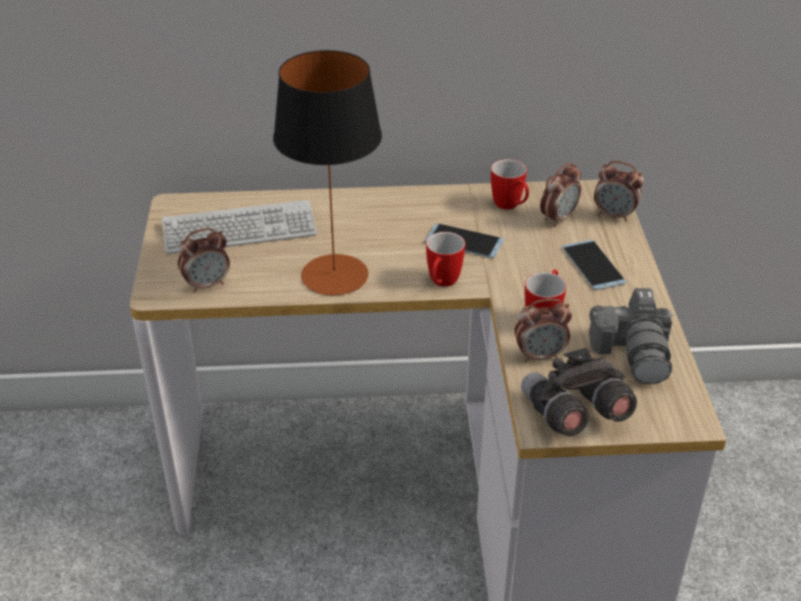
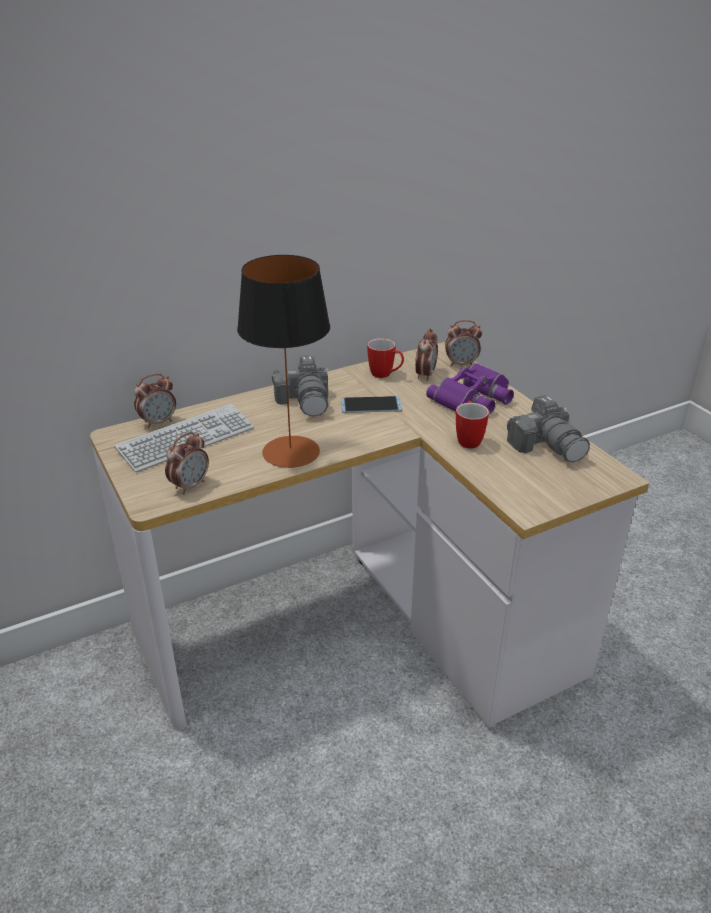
camera: 25 degrees left, 5 degrees down
(395, 217) = (306, 401): none -> camera
(441, 284) = (378, 437): mug -> none
(540, 356) = (487, 465): alarm clock -> alarm clock (158, 422)
(573, 414) = (541, 496): grey binoculars -> none
(593, 265) = (474, 398): phone -> purple binoculars

